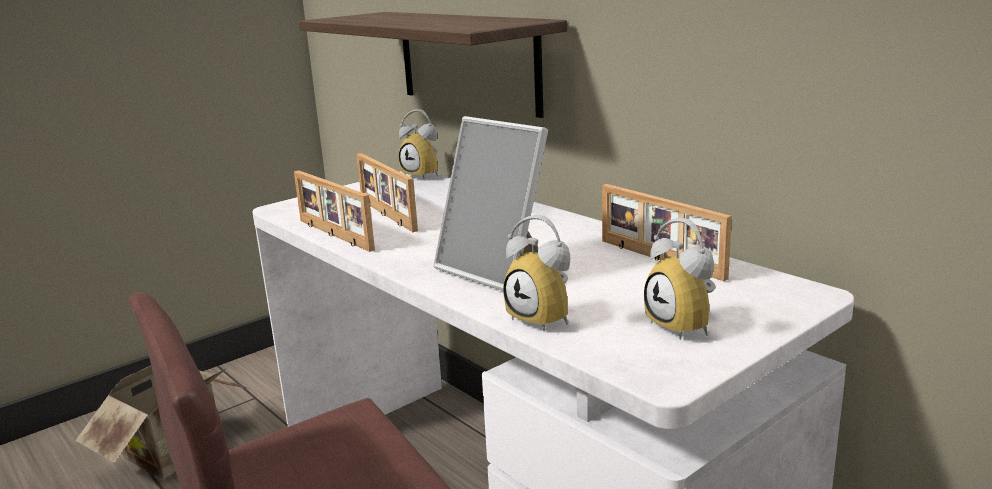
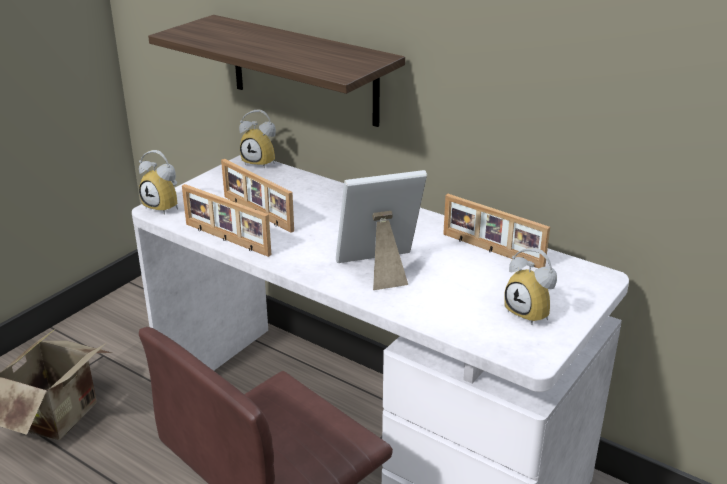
camera: 15 degrees left, 10 degrees up
(498, 270) = (379, 269): picture frame -> picture frame turned 135 degrees clockwise
(546, 318) = (436, 313): alarm clock -> alarm clock (166, 206)

